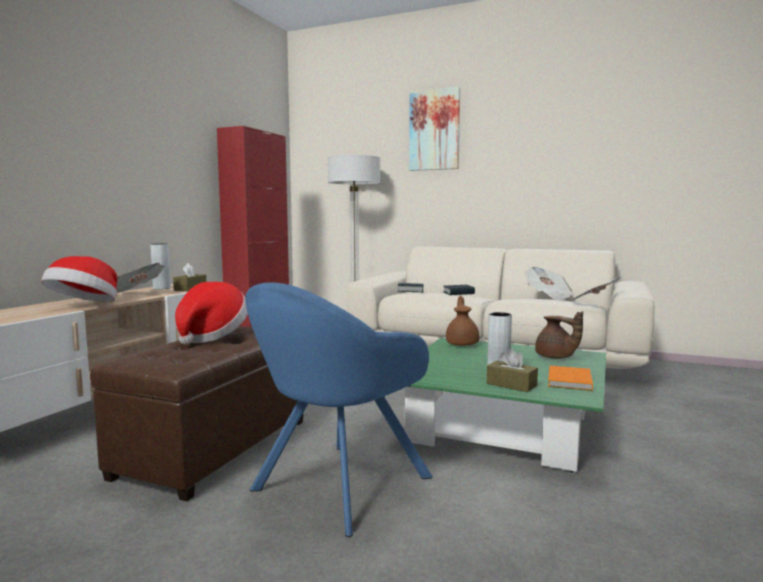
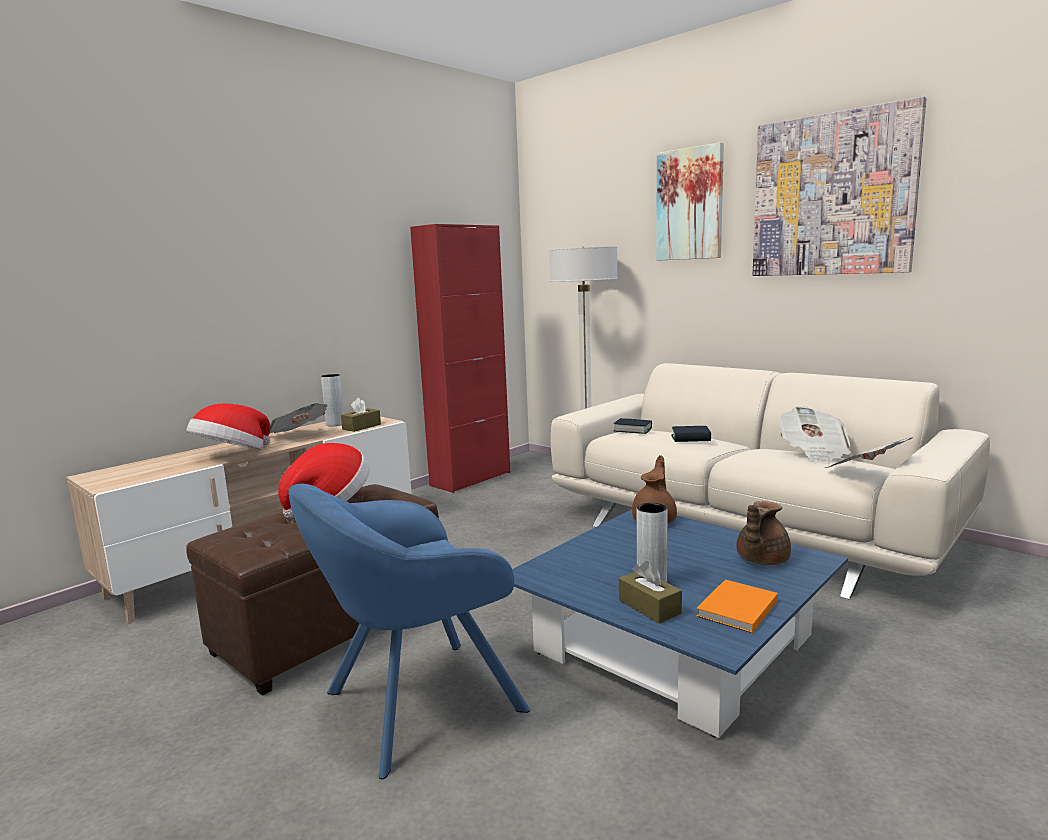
camera: 20 degrees right, 5 degrees up
(502, 426) = (675, 644): green coffee table -> blue coffee table
(538, 127) = (832, 195): none -> picture
(555, 357) = (760, 560): brown teapot -> brown teapot turned 60 degrees clockwise

